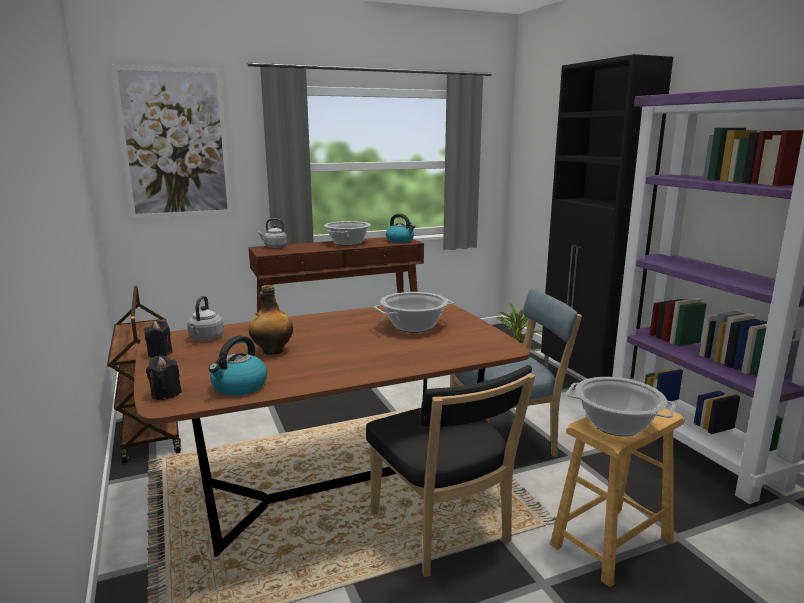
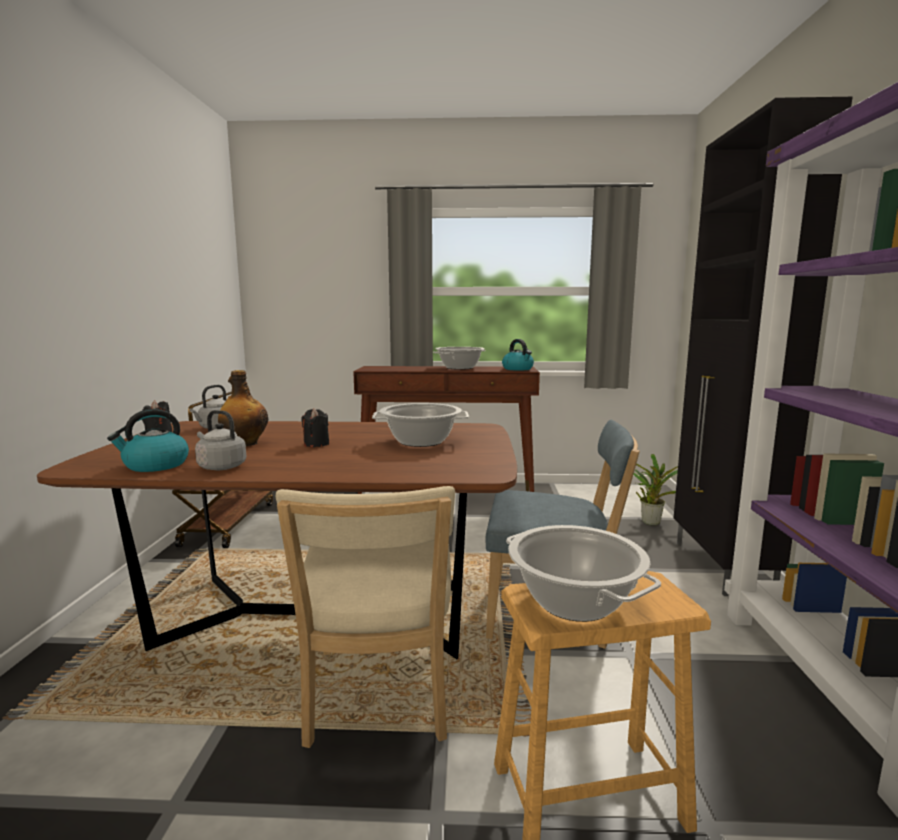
camera: 25 degrees right, 5 degrees down
(166, 394) = (91, 461): black candle -> black candle (316, 444)
(175, 143) = (311, 266): picture -> none
(274, 247) = (385, 366): grey kettle -> grey kettle (220, 466)
(443, 532) = (378, 699): black chair -> beige chair

